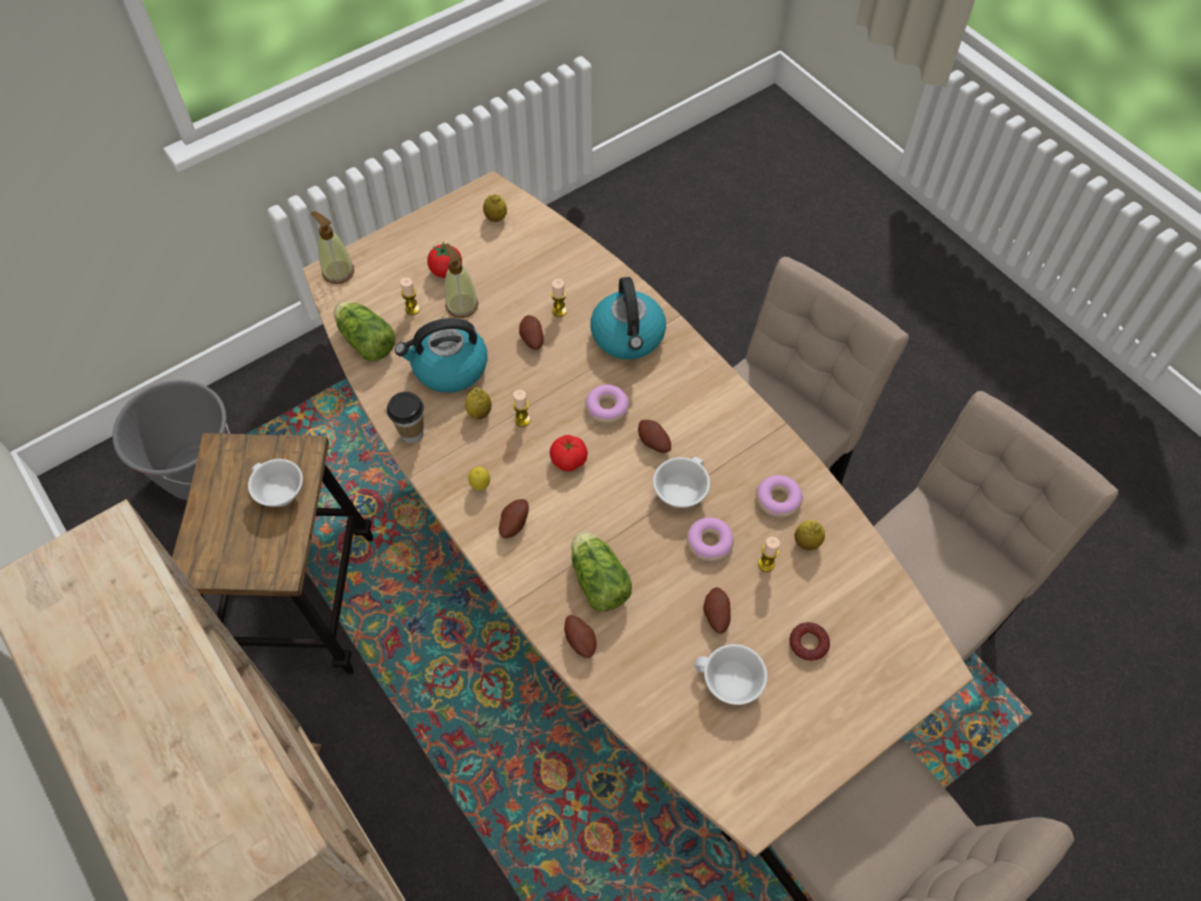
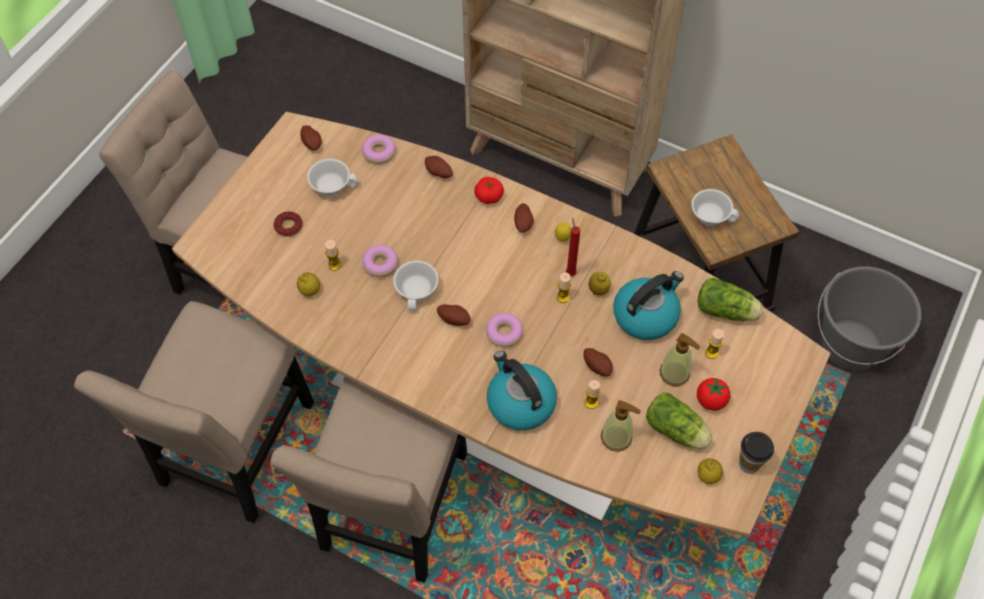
camera: 155 degrees right, 0 degrees up
(338, 272) = (798, 361): soap dispenser -> soap dispenser (616, 437)
(412, 434) = (636, 255): cup -> cup (749, 464)
(497, 443) = (570, 272): none -> red candle
(568, 460) = (510, 281): tomato -> tomato (489, 196)
(597, 578) = (447, 212): lettuce -> lettuce (677, 431)
(715, 615) = (357, 220): potato -> potato (312, 143)
(778, 500) = (341, 313): donut -> donut (379, 152)

